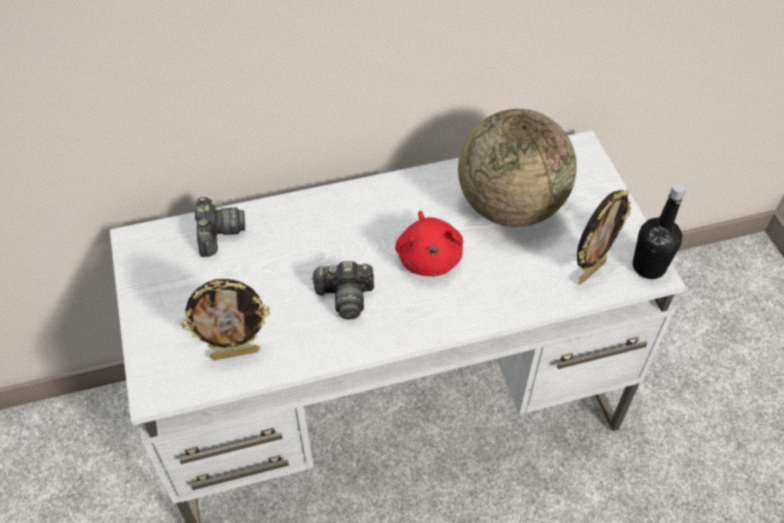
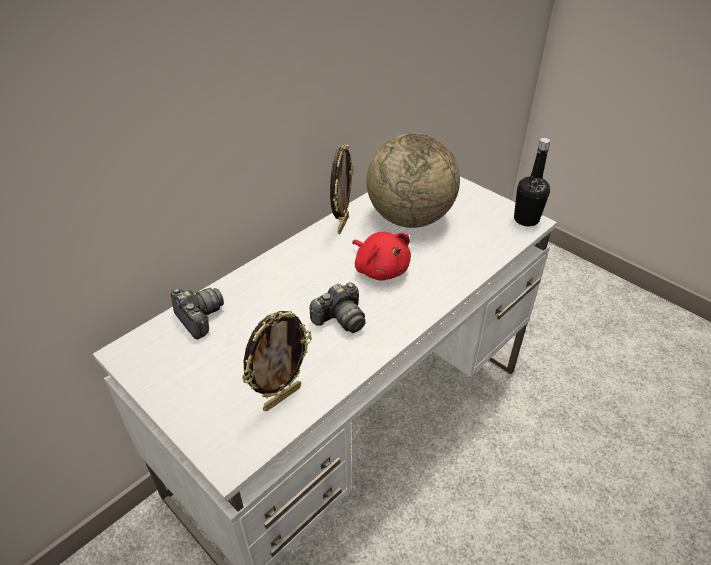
camera: 30 degrees left, 10 degrees down
(590, 271) = (494, 235): picture frame -> picture frame (342, 224)

